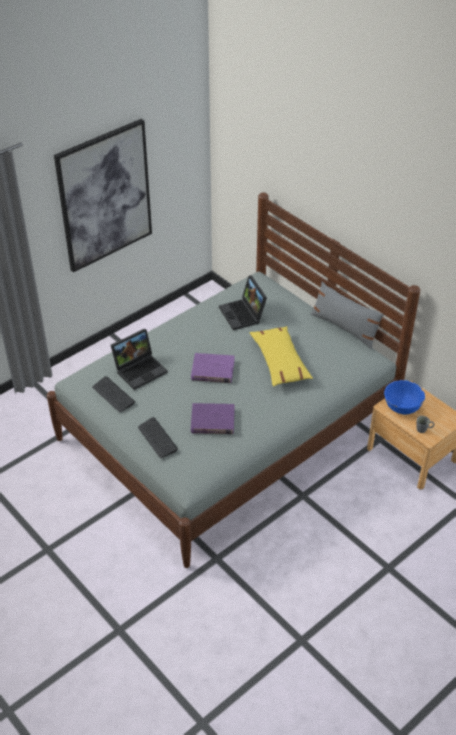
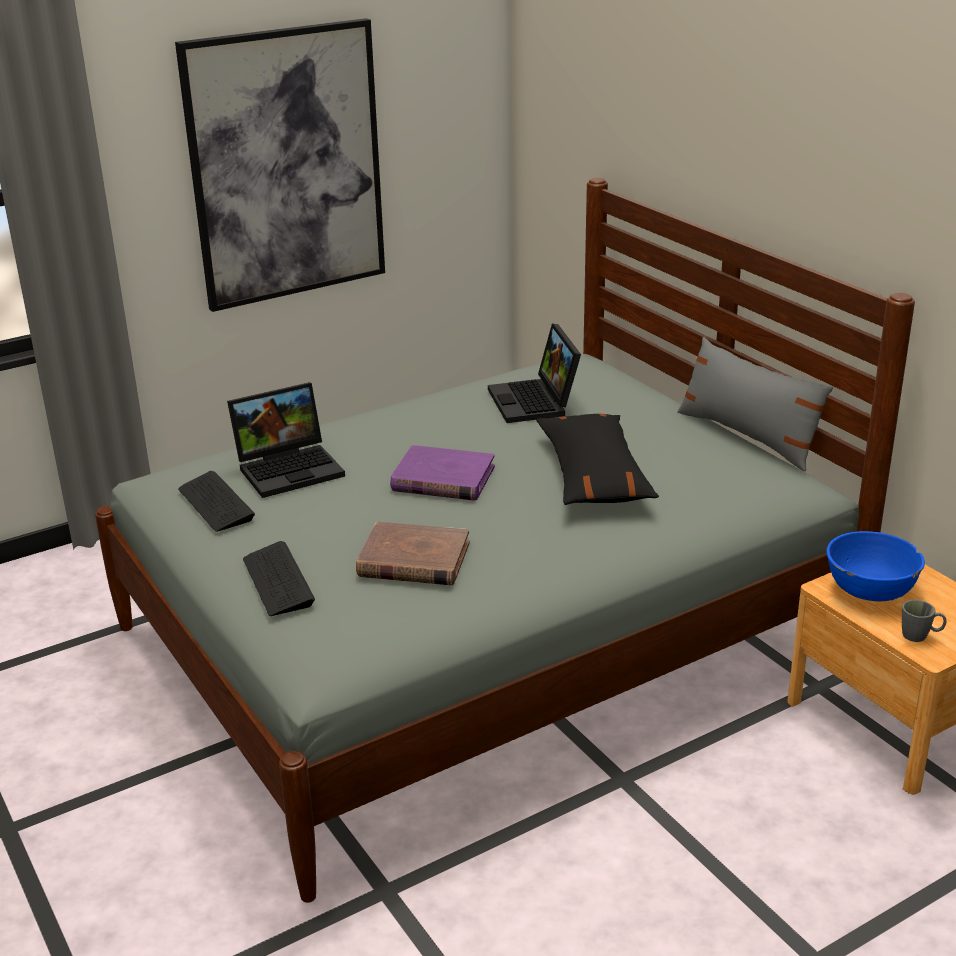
camera: 10 degrees right, 15 degrees down
(212, 421) = (413, 560): purple book -> brown book
(280, 362) = (593, 475): yellow pillow -> black pillow

